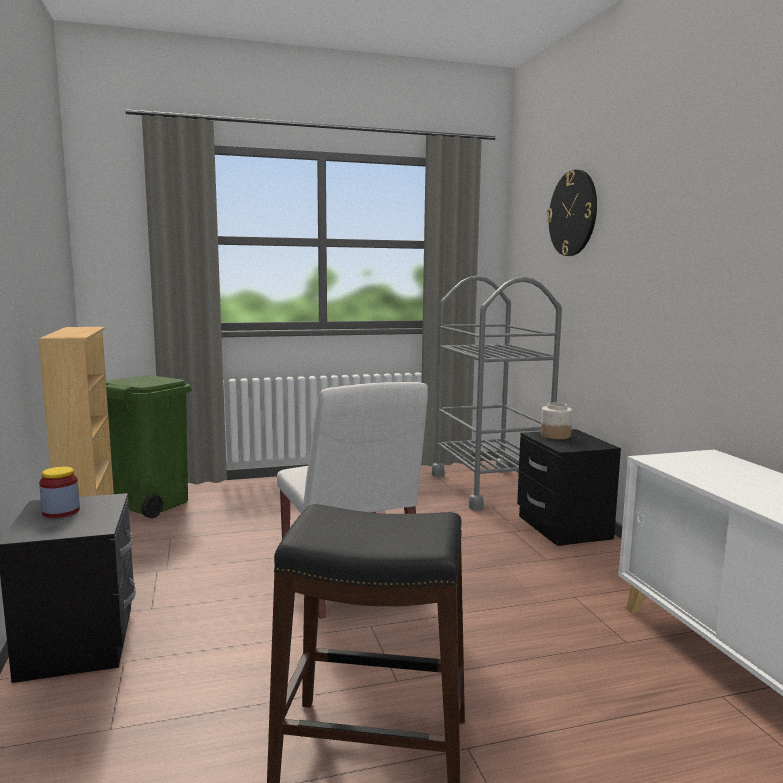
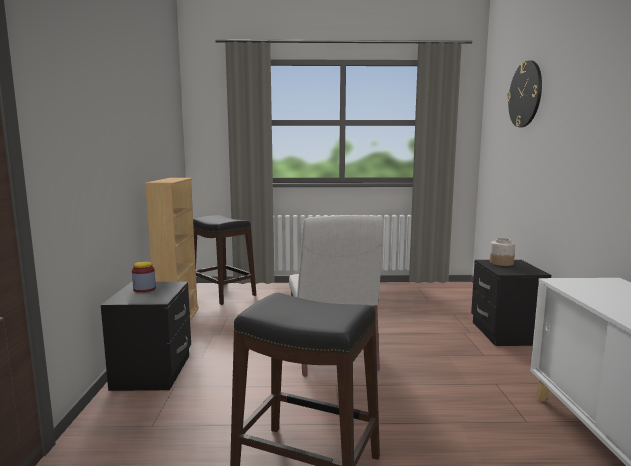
camera: 15 degrees right, 0 degrees up
(149, 503) = (223, 293): green trash can -> black stool
(490, 487) = (457, 300): grey cart -> none

